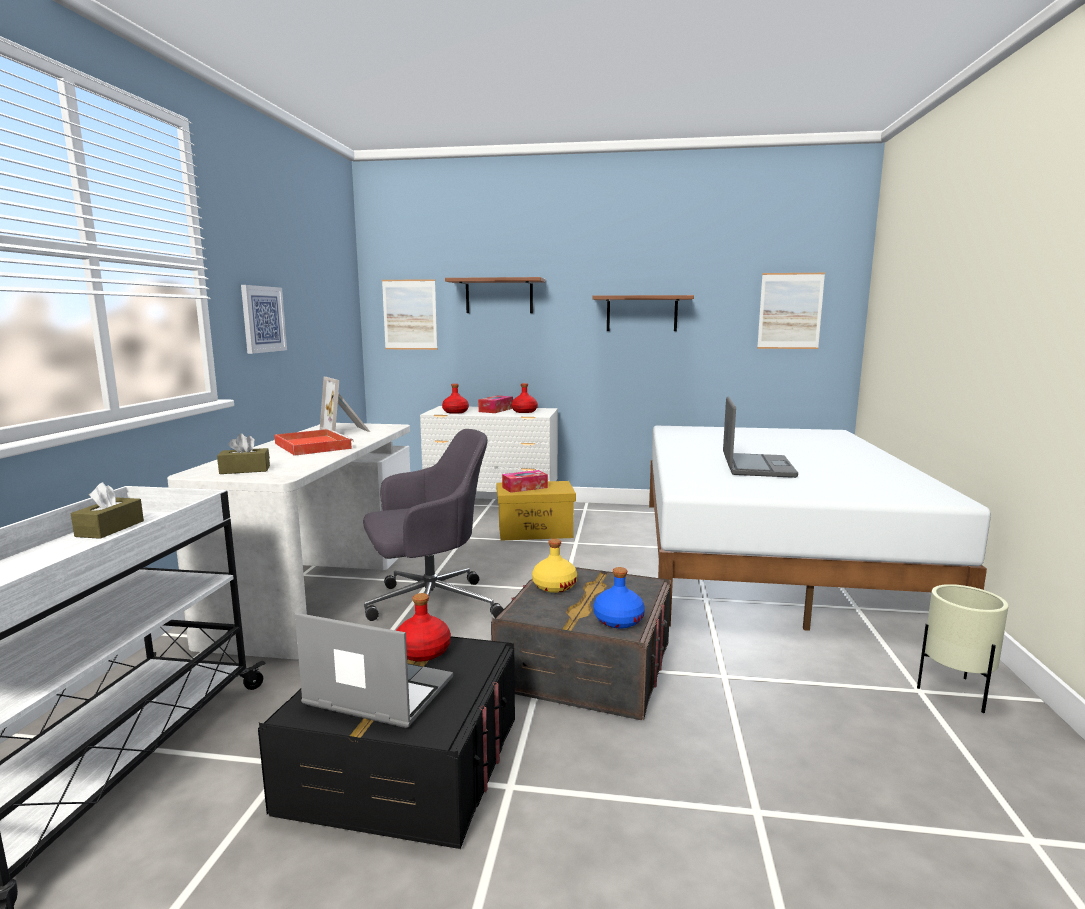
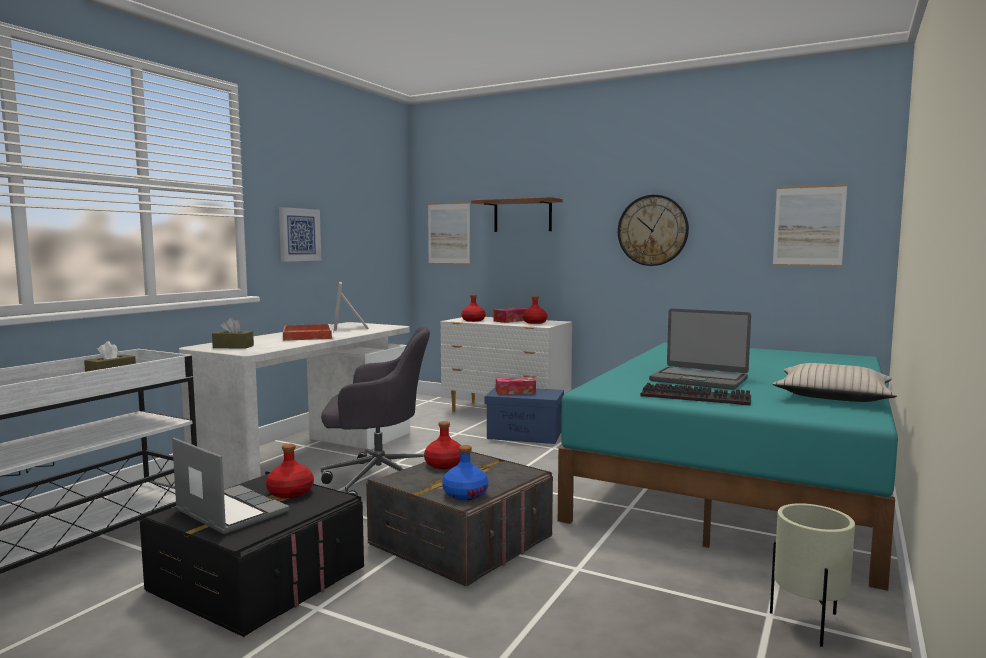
camera: 20 degrees right, 5 degrees down
(534, 532) = (523, 435): yellow storage box -> blue storage box
(554, 586) = (444, 464): yellow bottle -> red bottle
(641, 313) = (652, 230): brown shelf -> wall clock
(756, 467) = (699, 379): laptop -> laptop turned 90 degrees clockwise
(769, 557) = (738, 482): white bed -> turquoise bed
(788, 488) = (697, 397): none -> keyboard
(887, 475) = (833, 396): none -> beige pillow

